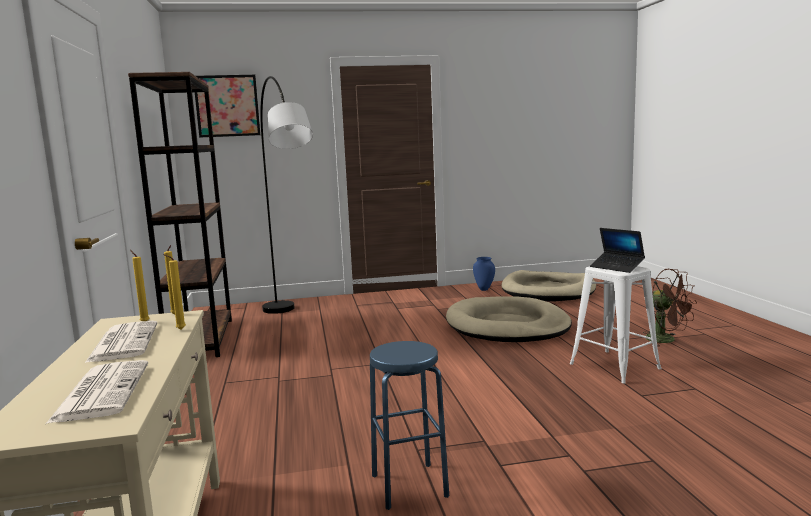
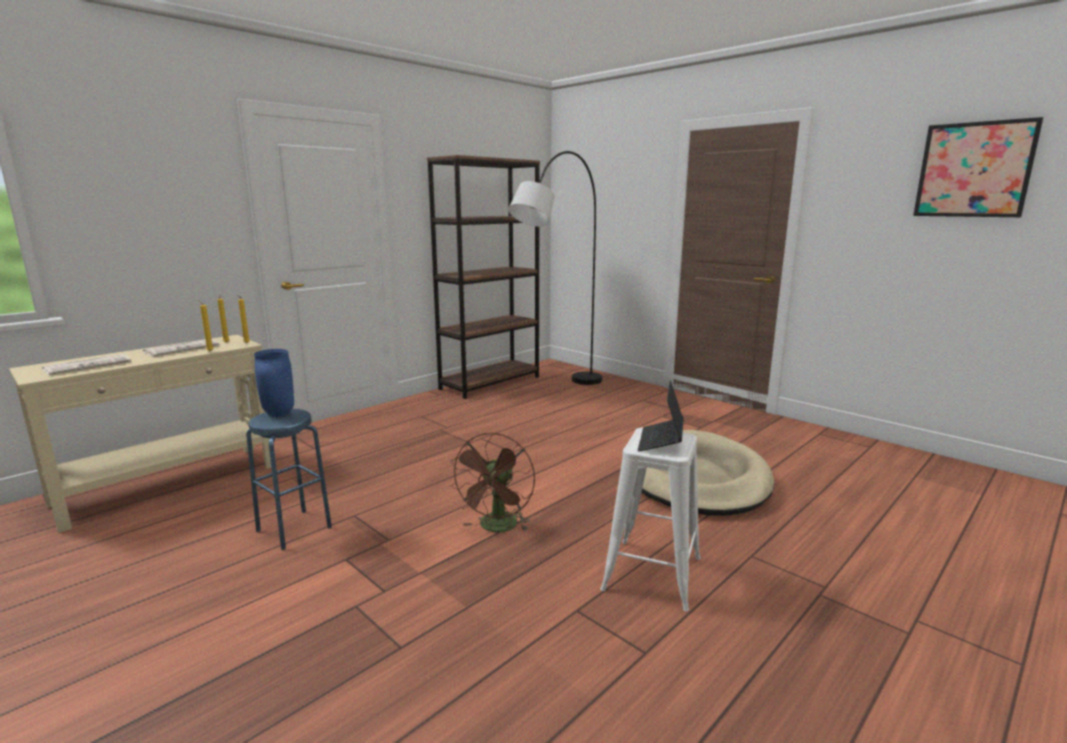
camera: 55 degrees right, 5 degrees up
(227, 106) = (589, 177): picture -> picture (974, 170)
(484, 289) = (801, 435): blue vase -> blue vase (278, 414)
(548, 290) = (877, 470): beige dog bed -> none
(667, 340) = (816, 599): brown fan -> brown fan (497, 528)

